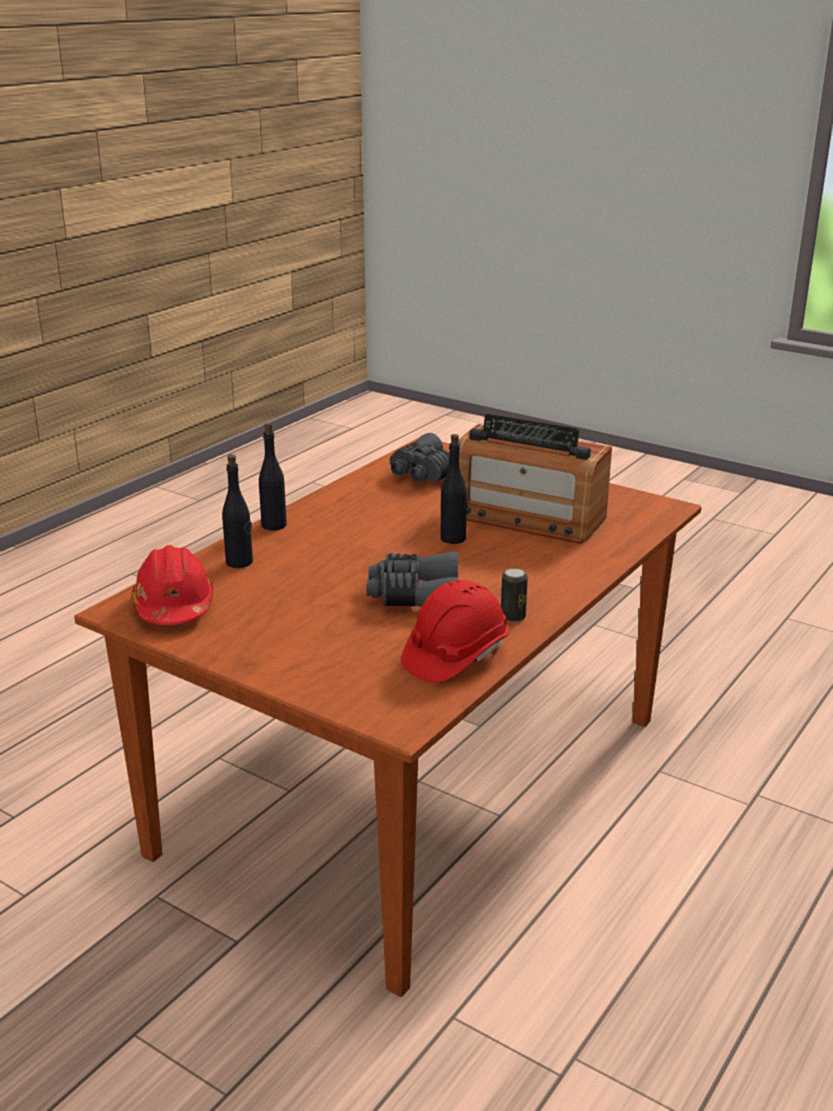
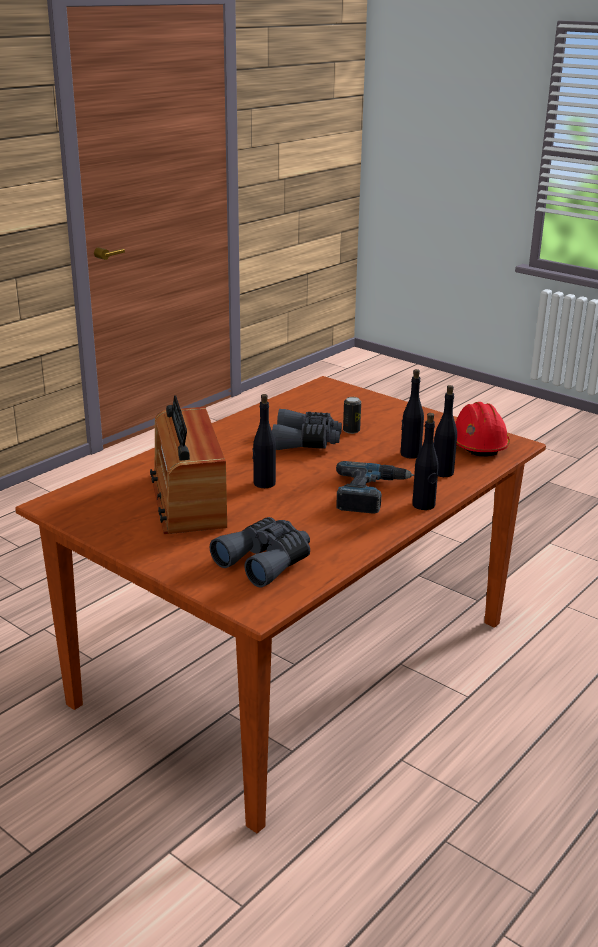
camera: 175 degrees left, 0 degrees up
(274, 585) = (410, 454): none -> black bottle
(331, 533) = (370, 494): none -> power drill
(455, 656) = (288, 409): red hard hat -> none
(513, 617) = (242, 426): can -> can (351, 430)
(528, 517) = (188, 500): radio -> radio turned 135 degrees counterclockwise

